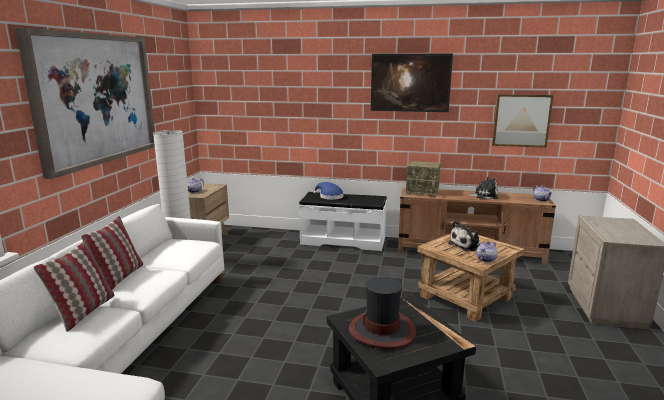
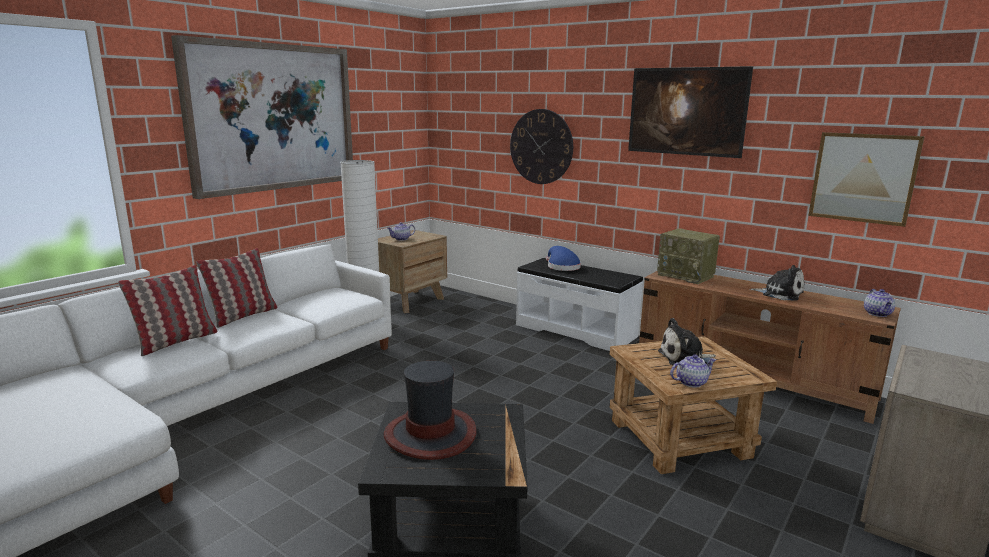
camera: 25 degrees right, 0 degrees up
(300, 110) = (541, 147): none -> wall clock

